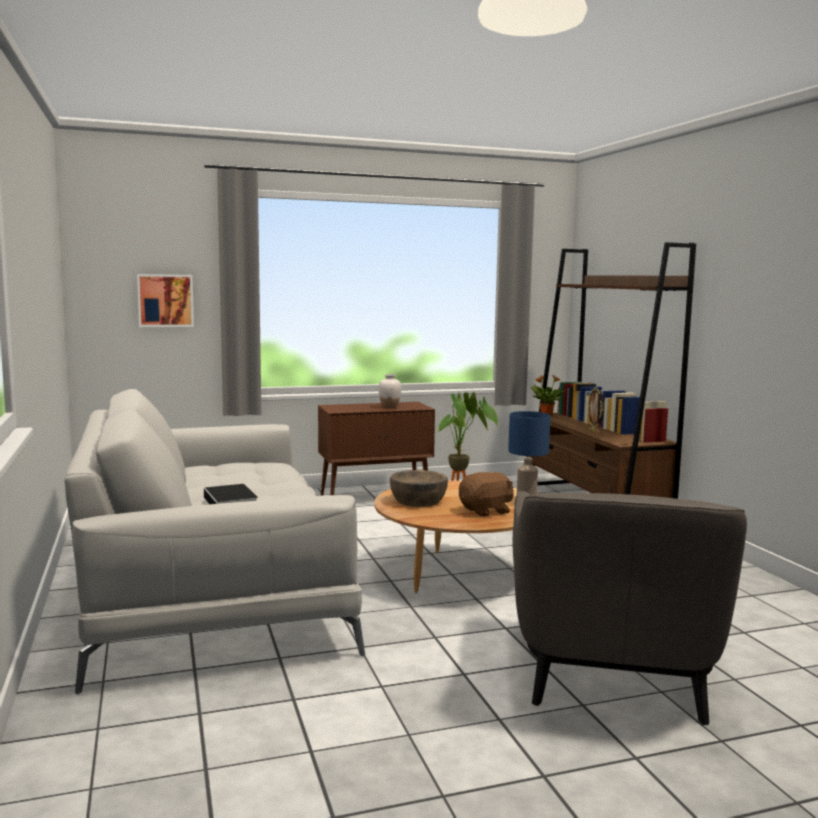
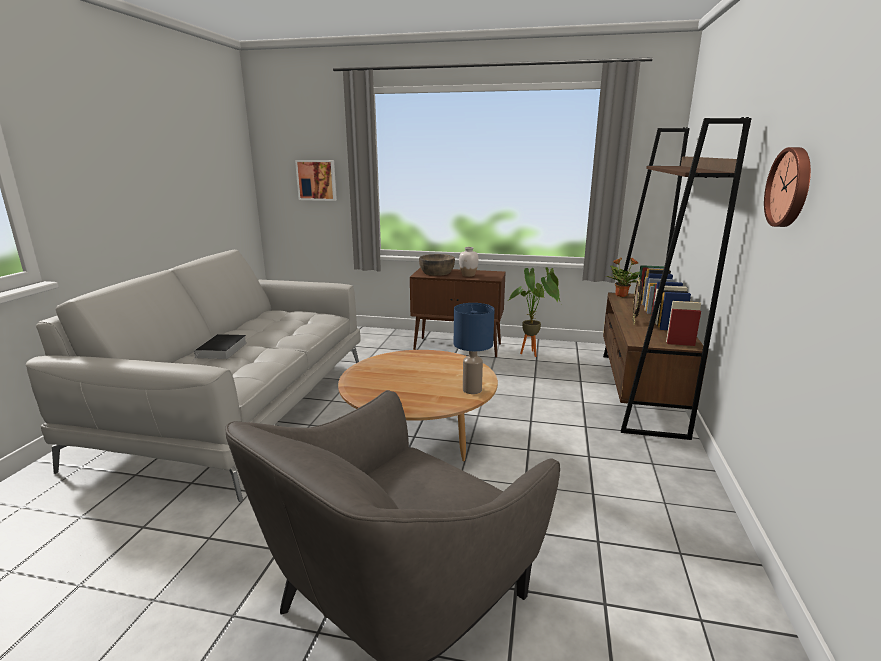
camera: 30 degrees right, 10 degrees up
(418, 501) = (385, 370): brown bowl -> brown bowl (437, 272)
(486, 511) = (418, 394): brown plush toy -> none
(757, 295) = (791, 187): none -> wall clock

